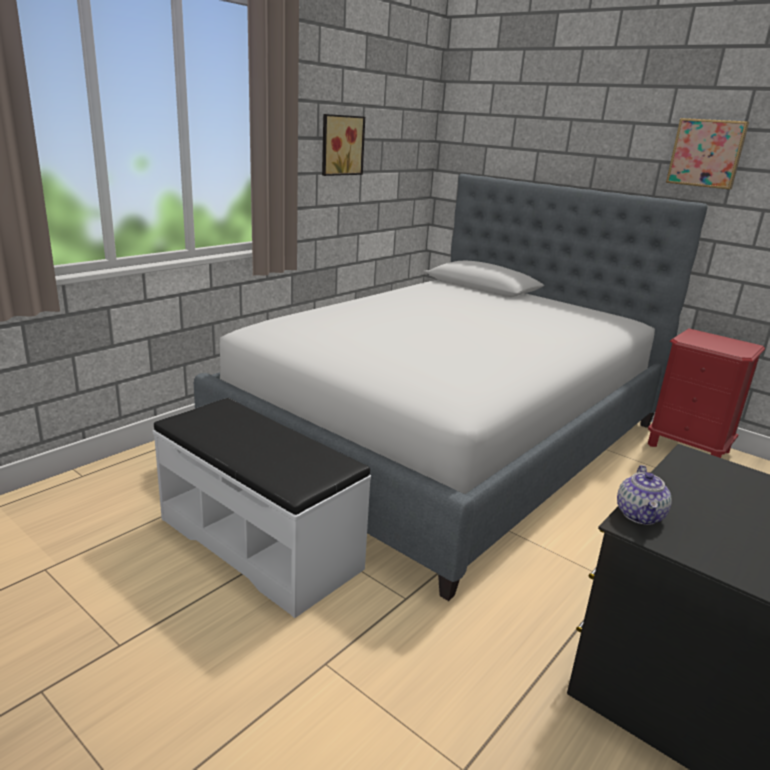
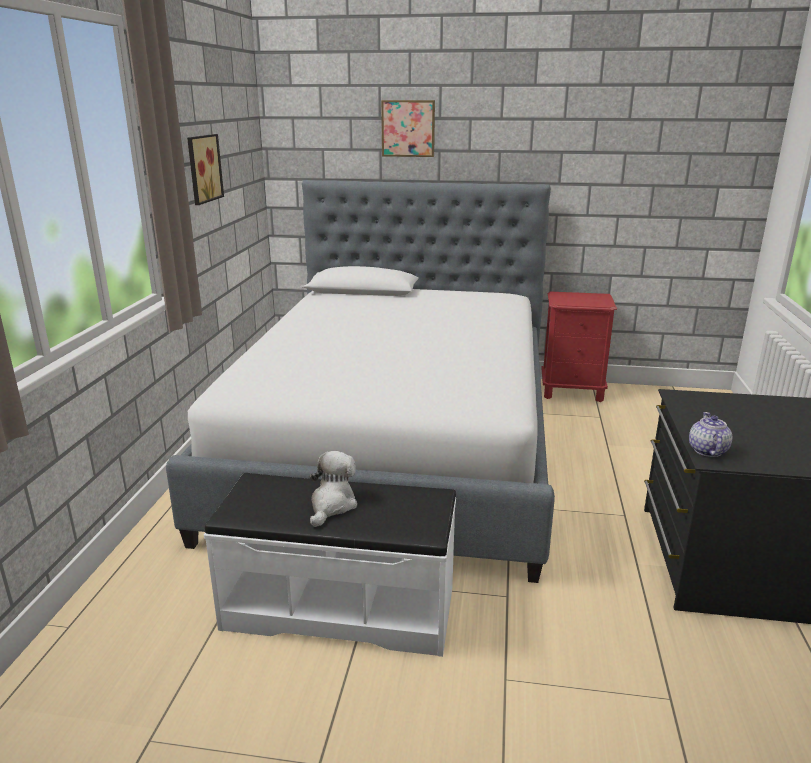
camera: 30 degrees left, 0 degrees up
(254, 441) = (332, 505): none -> plush toy
(640, 515) = (707, 450): teapot -> teapot turned 150 degrees counterclockwise
(706, 153) = (538, 141): picture -> picture (408, 128)

